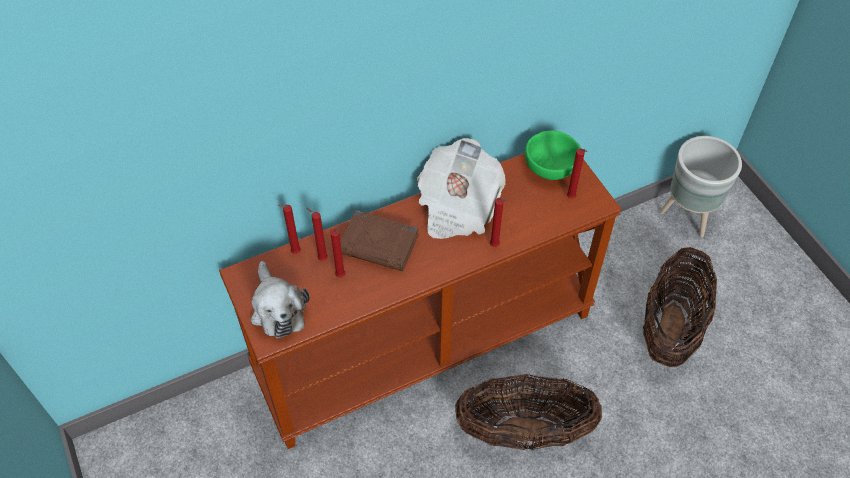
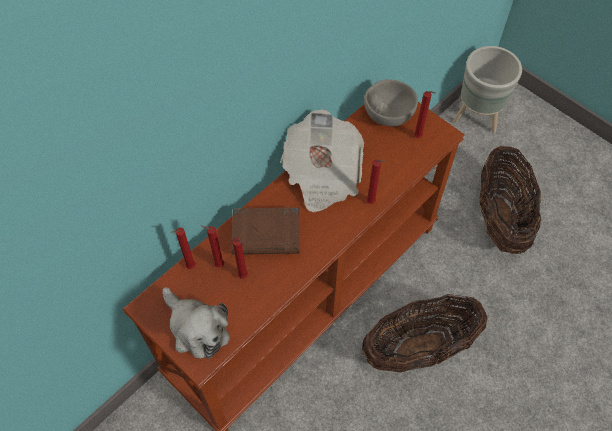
camera: 20 degrees left, 5 degrees up
(550, 168) = (388, 115): green bowl -> grey bowl

